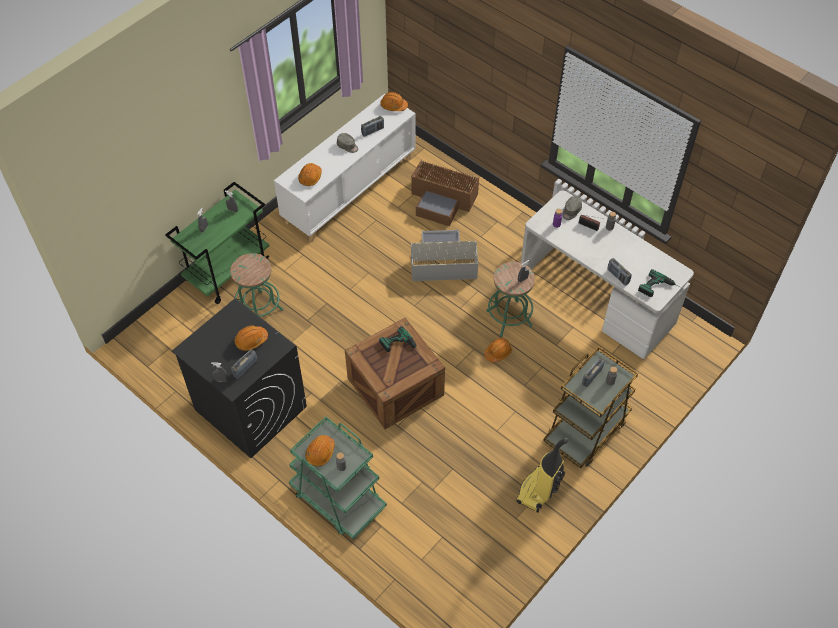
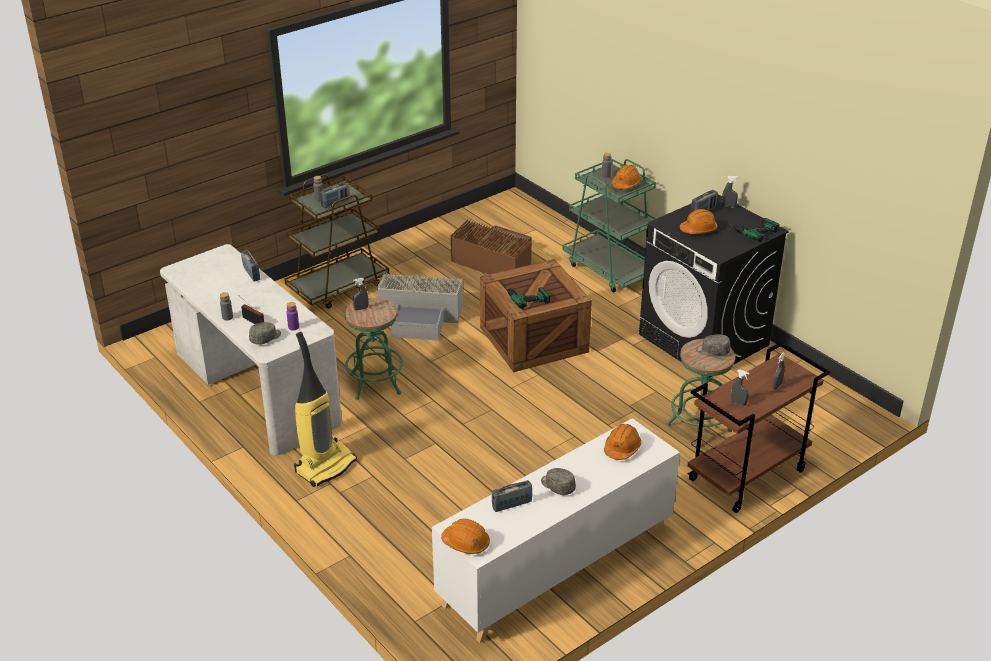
camera: 170 degrees left, 20 degrees down
(228, 271) = (746, 476): green cart -> brown cart
(246, 272) = (712, 351): none -> grey cap
(442, 263) = (440, 451): grey storage box -> grey storage box (421, 317)
(443, 200) = (410, 532): brown storage box -> brown storage box (494, 260)
(498, 352) = (403, 355): orange hard hat -> none
(538, 491) = (409, 255): vacuum cleaner -> vacuum cleaner (325, 466)
(659, 288) = (212, 259): power drill -> power drill (751, 230)

